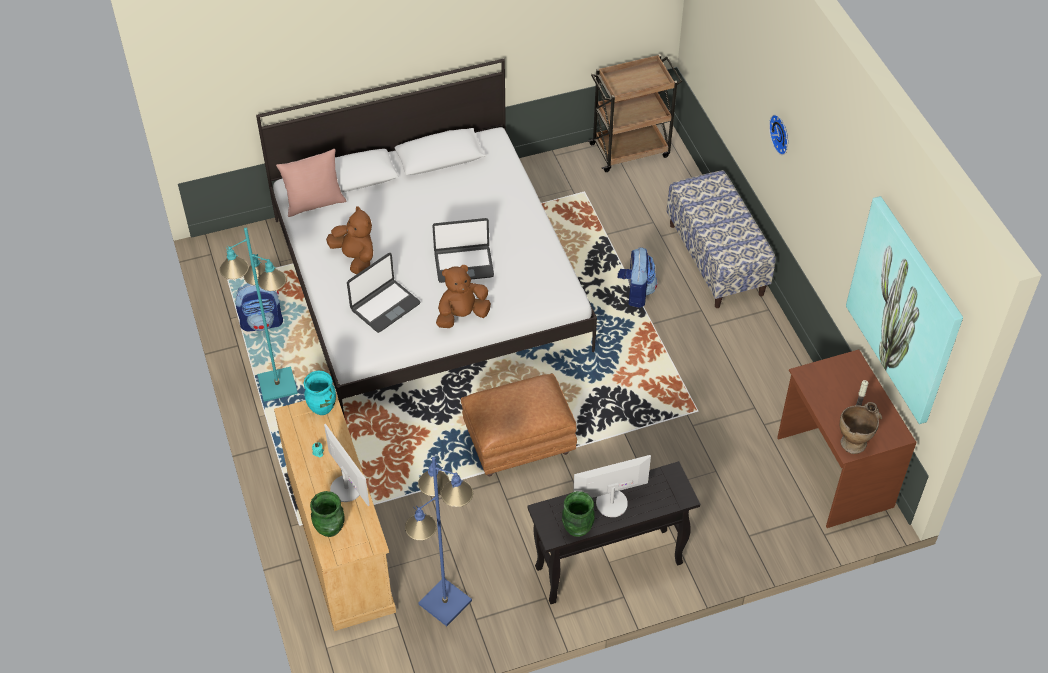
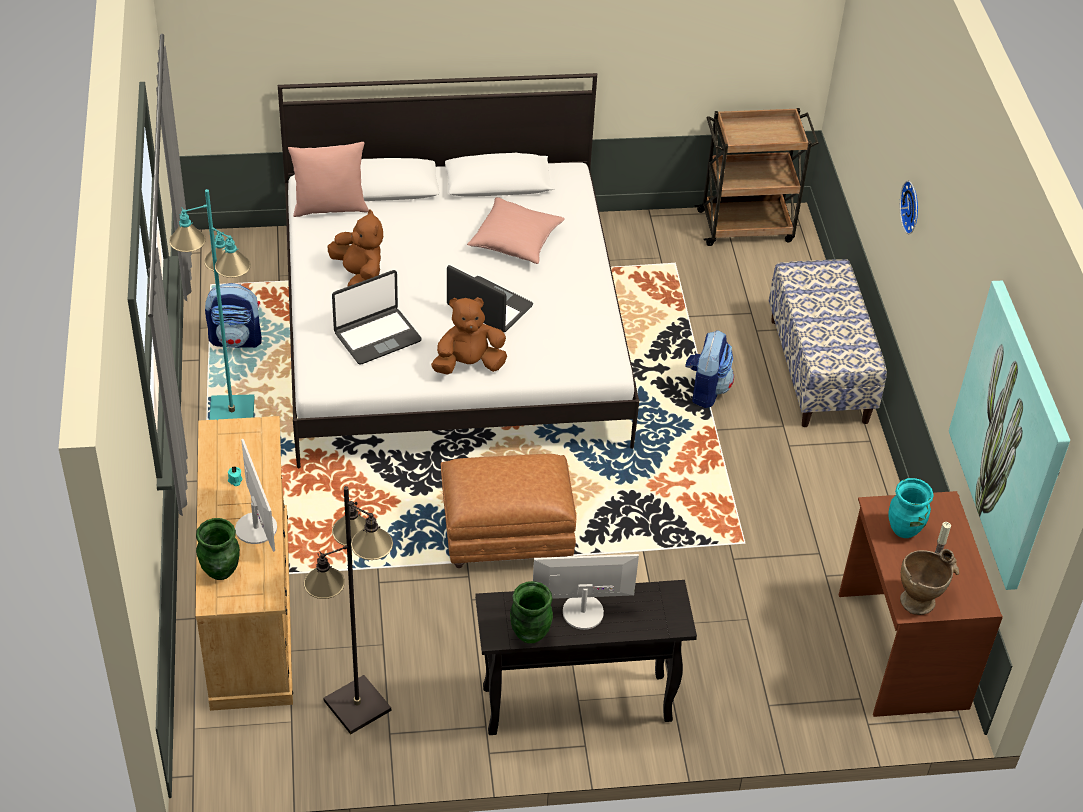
camera: 10 degrees right, 5 degrees down
(323, 408) = (257, 431): turquoise vase -> turquoise vase (904, 529)
(445, 603) = (357, 706): blue floor lamp -> black floor lamp
(463, 264) = (489, 307): laptop -> laptop turned 150 degrees counterclockwise
(468, 204) = (516, 241): none -> pink pillow

